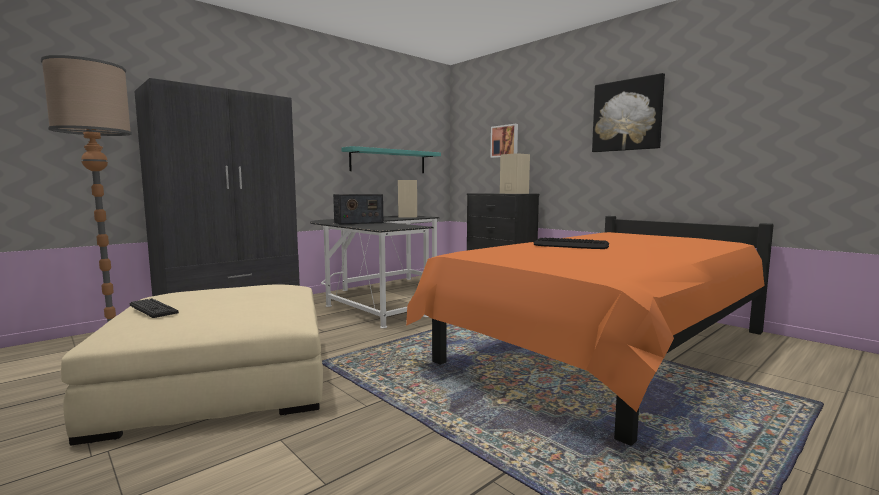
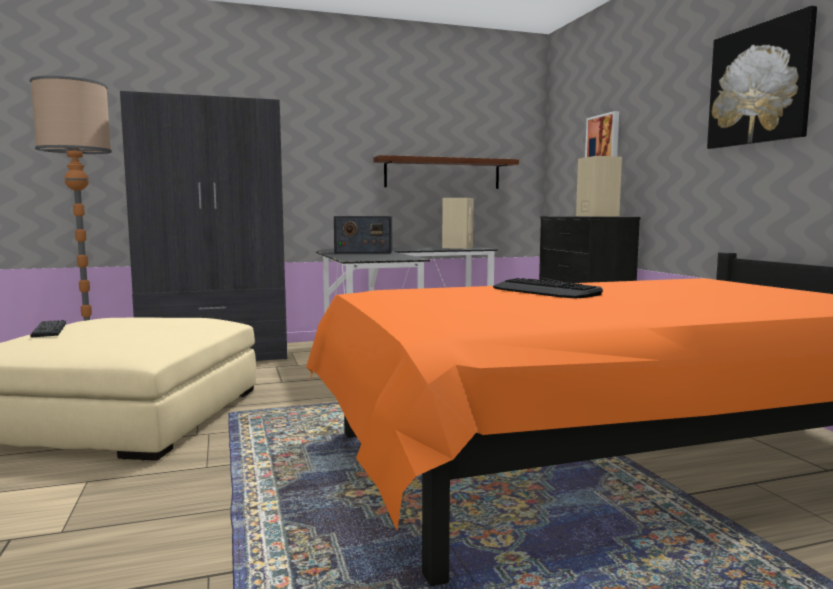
camera: 25 degrees right, 0 degrees up
(388, 161) = (442, 173): turquoise shelf -> brown shelf

